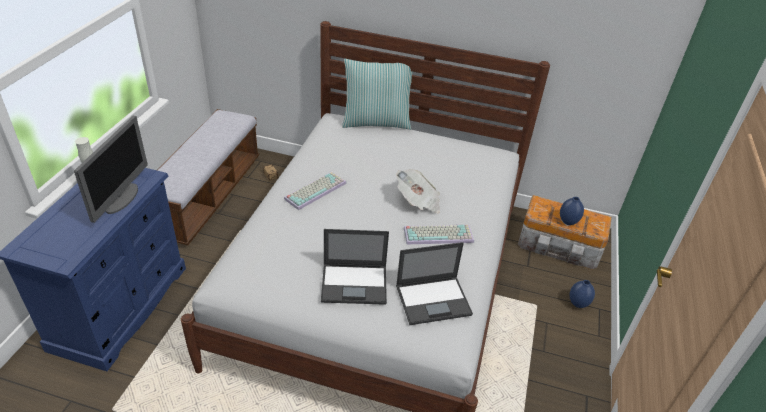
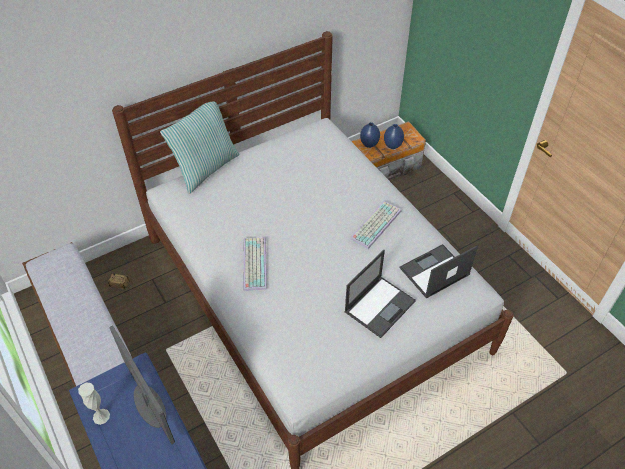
camera: 45 degrees left, 10 degrees up
(418, 201) = (330, 210): newspaper -> none
(434, 300) = (434, 272): laptop -> laptop turned 150 degrees counterclockwise
(578, 303) = (440, 200): blue vase -> blue vase (369, 144)

